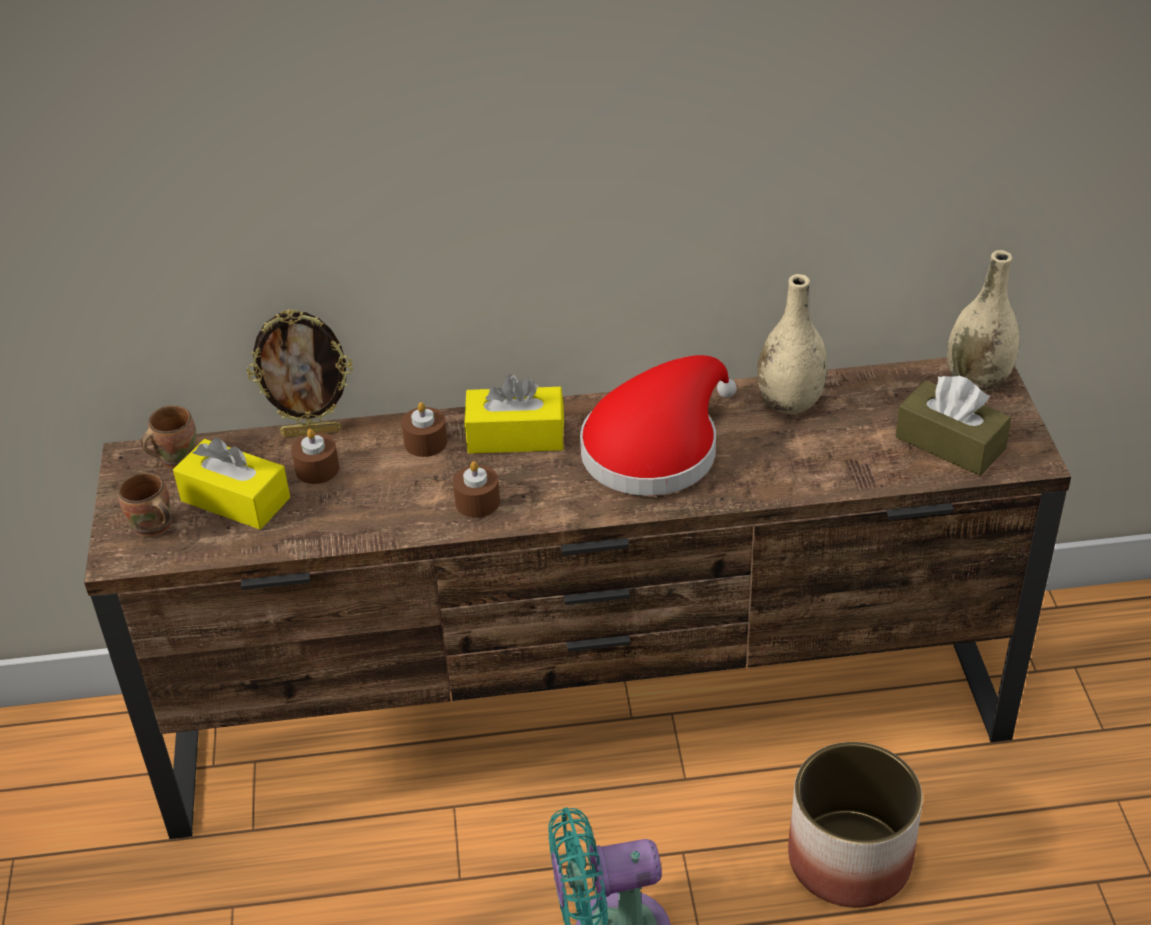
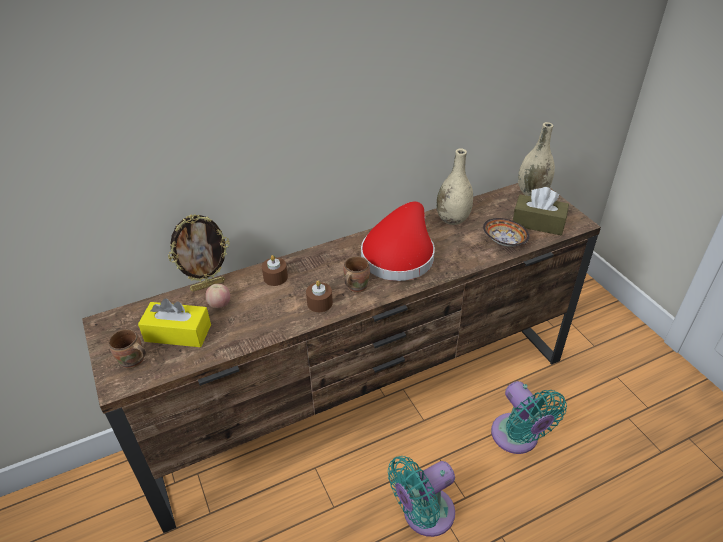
camera: 20 degrees left, 0 degrees up
(175, 458) = (131, 317): brown mug -> brown mug (355, 286)
(317, 469) = (220, 305): brown candle -> apple
(515, 436) = (323, 263): yellow tissue box -> none
(850, 858) = (517, 438): planter -> turquoise fan
(861, 466) = (504, 242): none -> bowl

